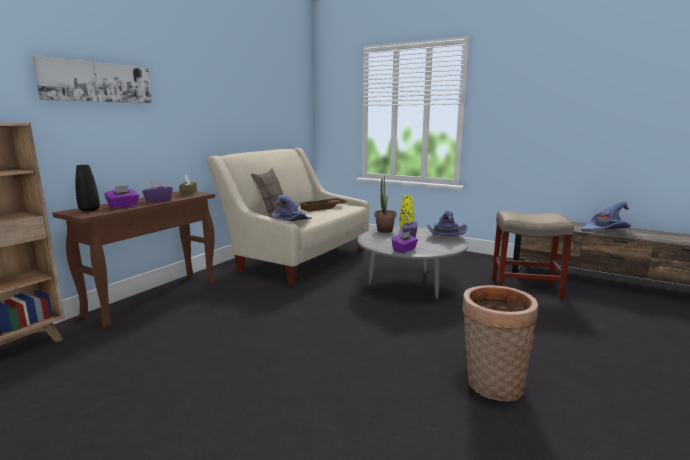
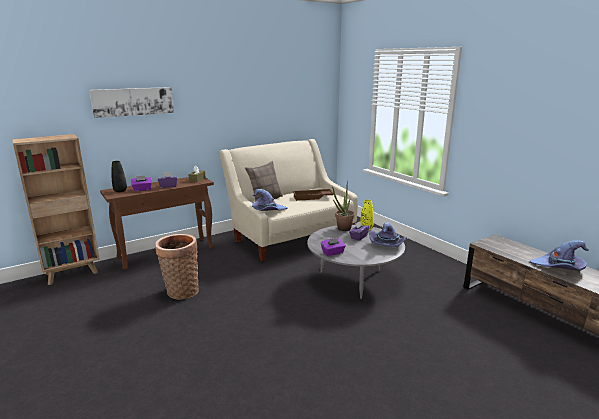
camera: 25 degrees right, 5 degrees up
(491, 386) = (317, 385): basket -> basket (181, 291)
(524, 289) = (453, 307): beige stool -> none

